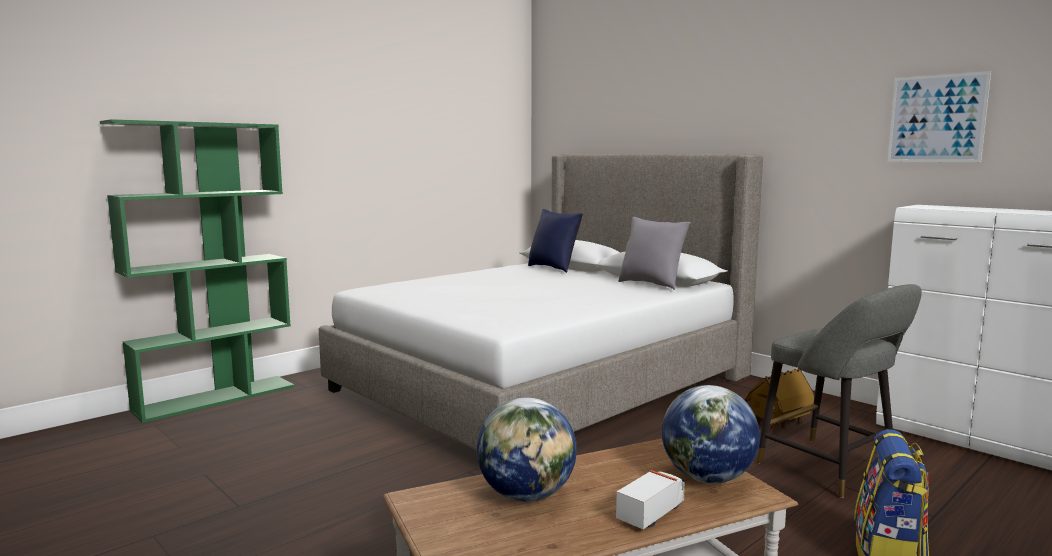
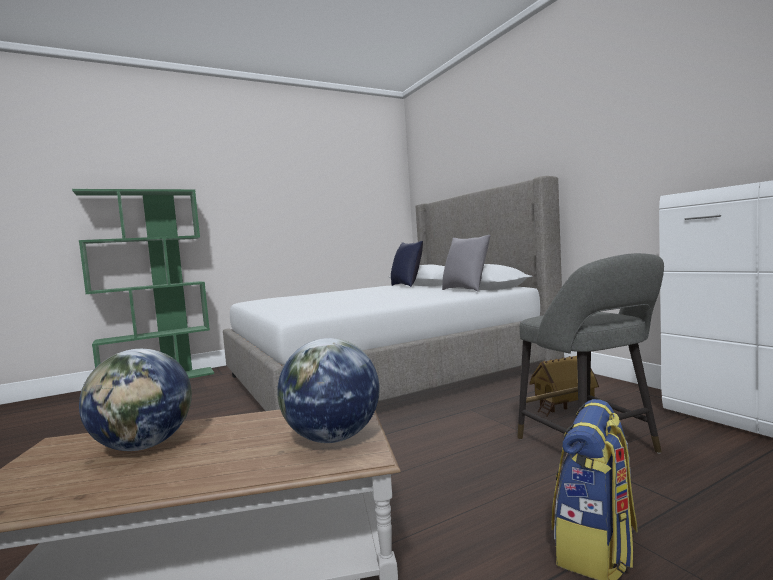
camera: 15 degrees right, 5 degrees down
(652, 513) = (225, 470): toy truck -> none
(936, 118) = (703, 111): picture -> none

